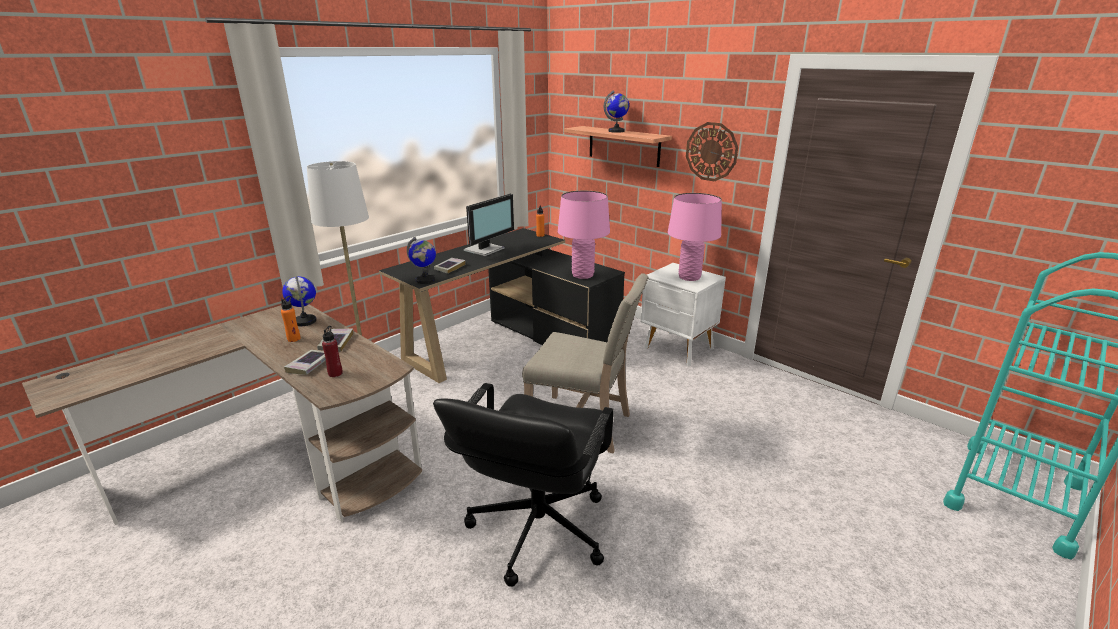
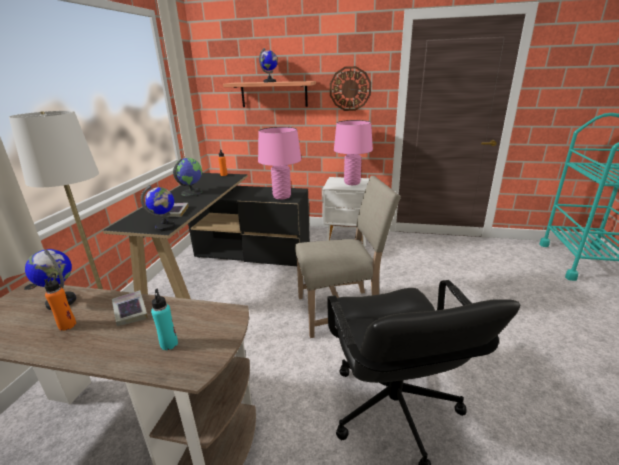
camera: 30 degrees left, 0 degrees up
(309, 365) = (124, 347): book -> none
(335, 373) = (169, 344): red bottle -> turquoise bottle
(486, 249) = (191, 192): monitor -> globe

